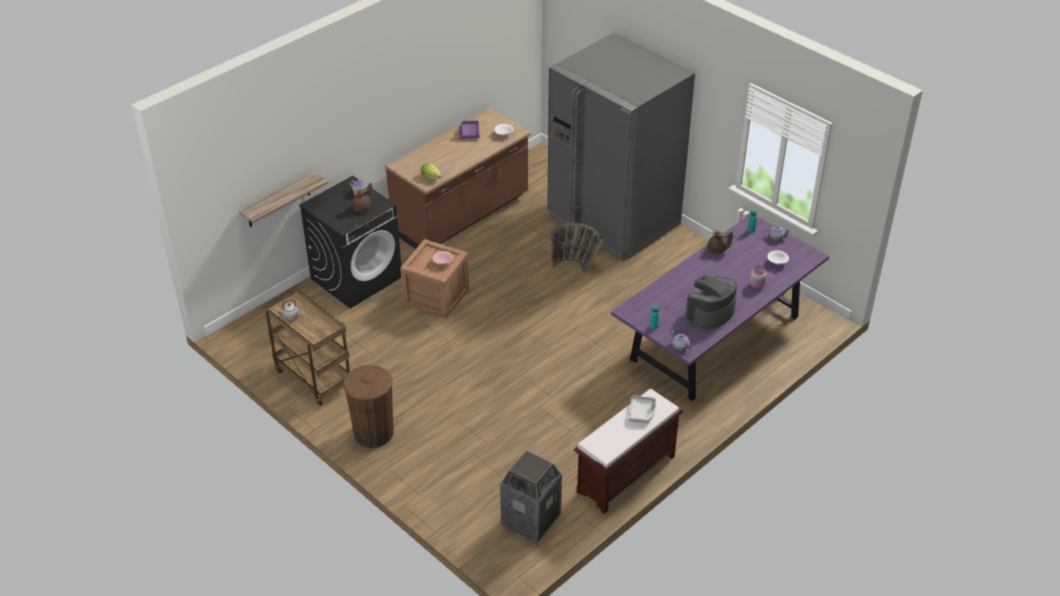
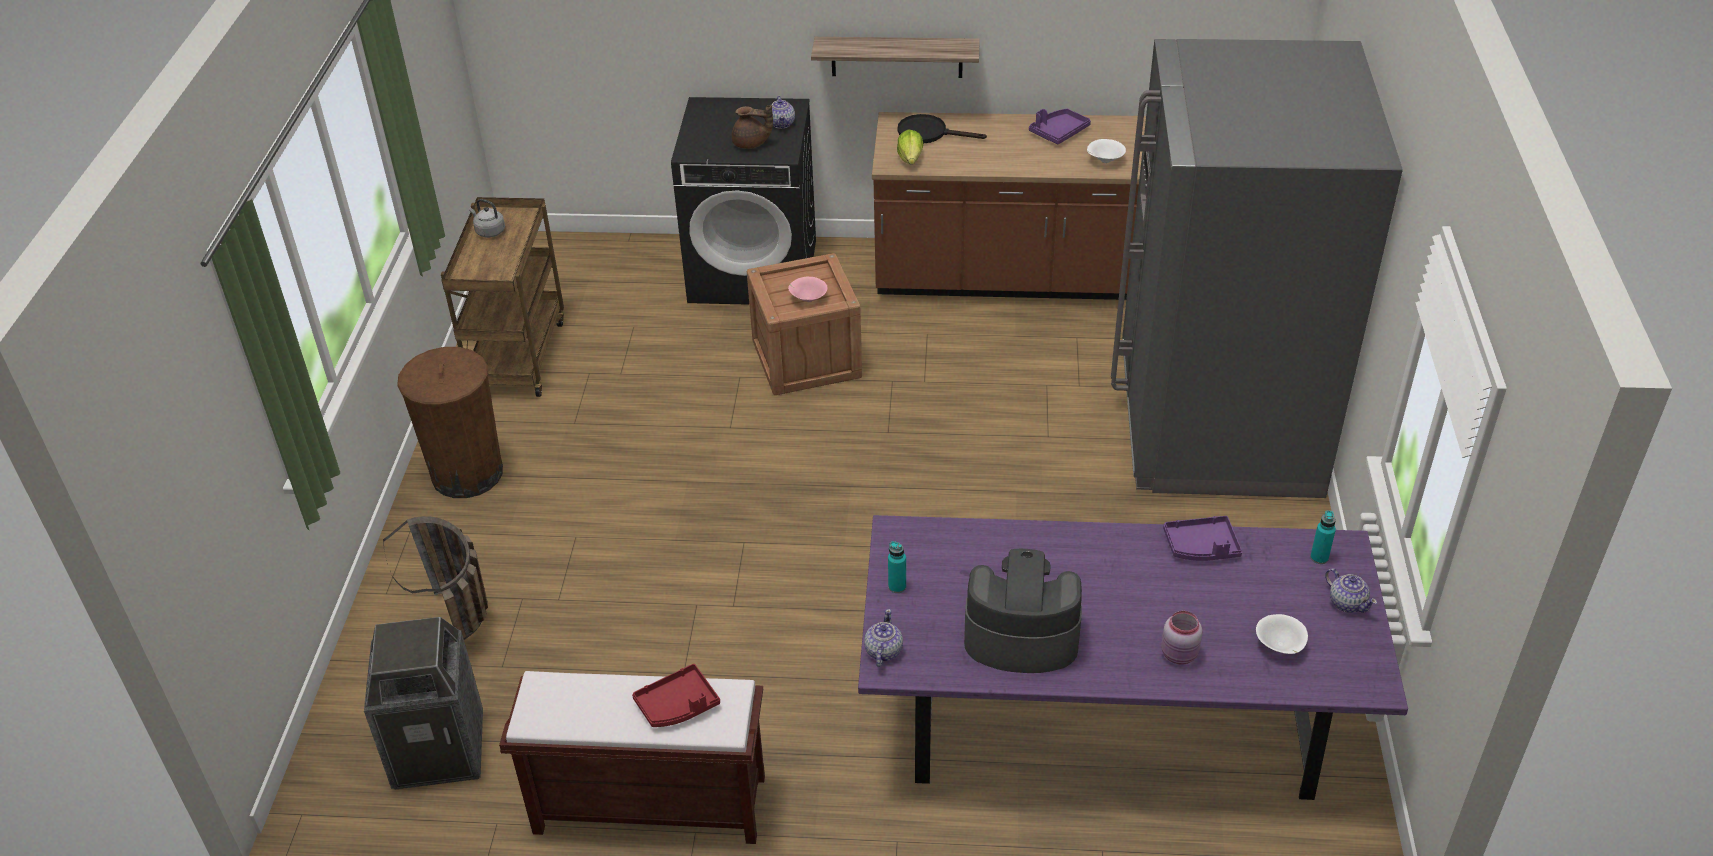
camera: 50 degrees right, 0 degrees up
(278, 200) = (649, 70): shelf -> shelf (896, 57)
(420, 162) = (929, 133): none -> black frying pan
(577, 268) = (1055, 452): basket -> basket (463, 624)
(642, 412) = (678, 705): grey tray -> red tray
(717, 250) = (1201, 547): brown teapot -> purple tray

